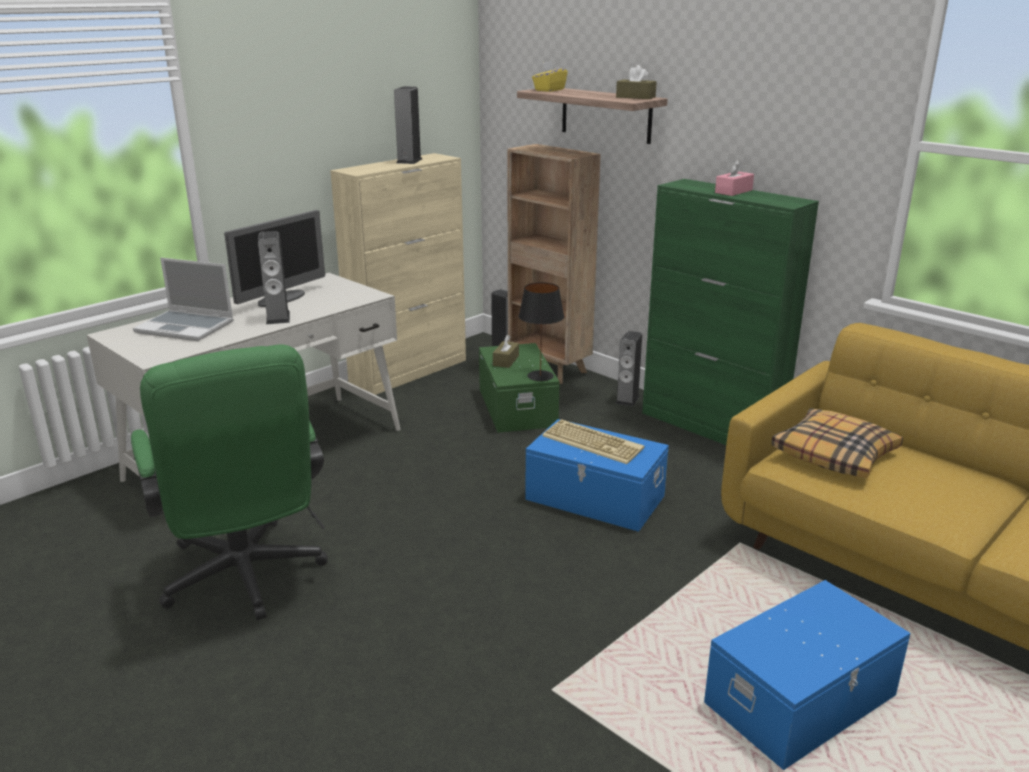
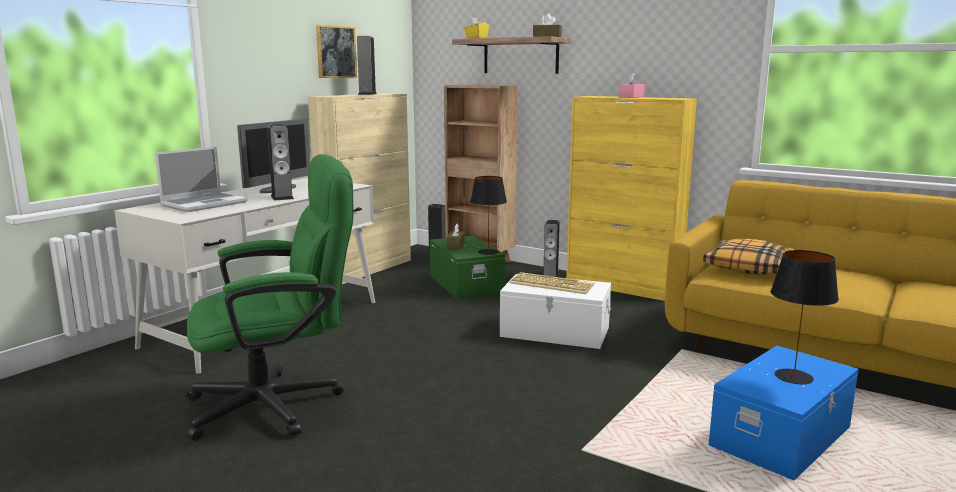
camera: 10 degrees left, 10 degrees down
(186, 327) = (204, 204): laptop -> laptop turned 60 degrees counterclockwise
(245, 580) = (279, 404): green office chair -> green office chair turned 75 degrees counterclockwise
(369, 107) = (336, 52): none -> picture
(595, 498) = (555, 332): blue storage box -> white storage box
(711, 428) = (623, 287): green cabinet -> yellow cabinet
(818, 638) = (794, 376): none -> black table lamp

